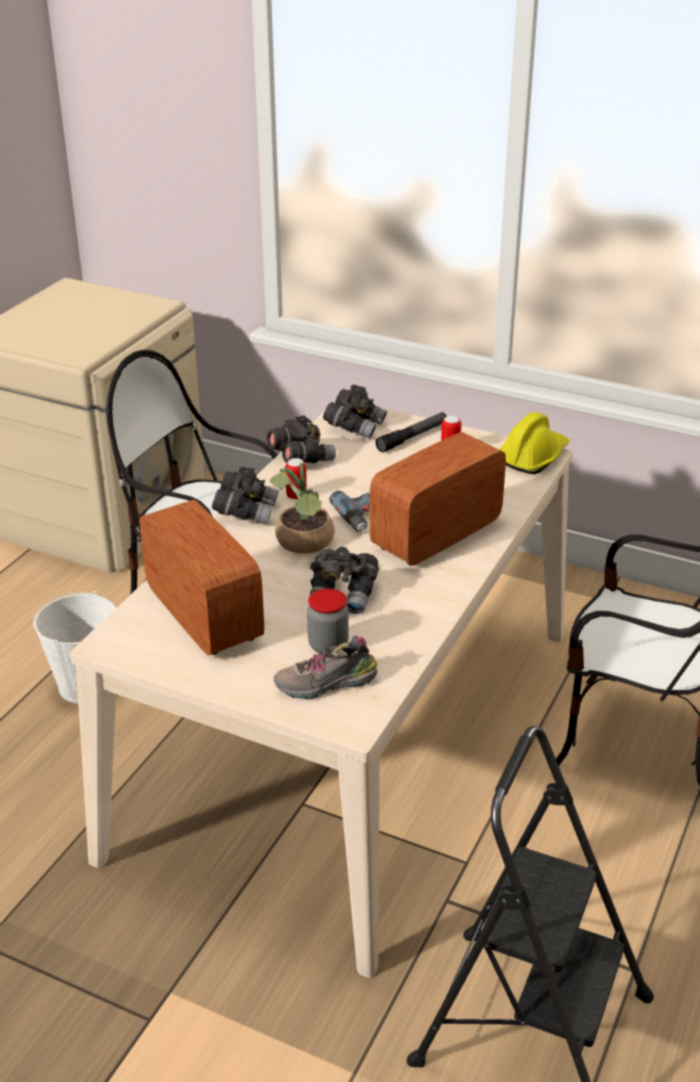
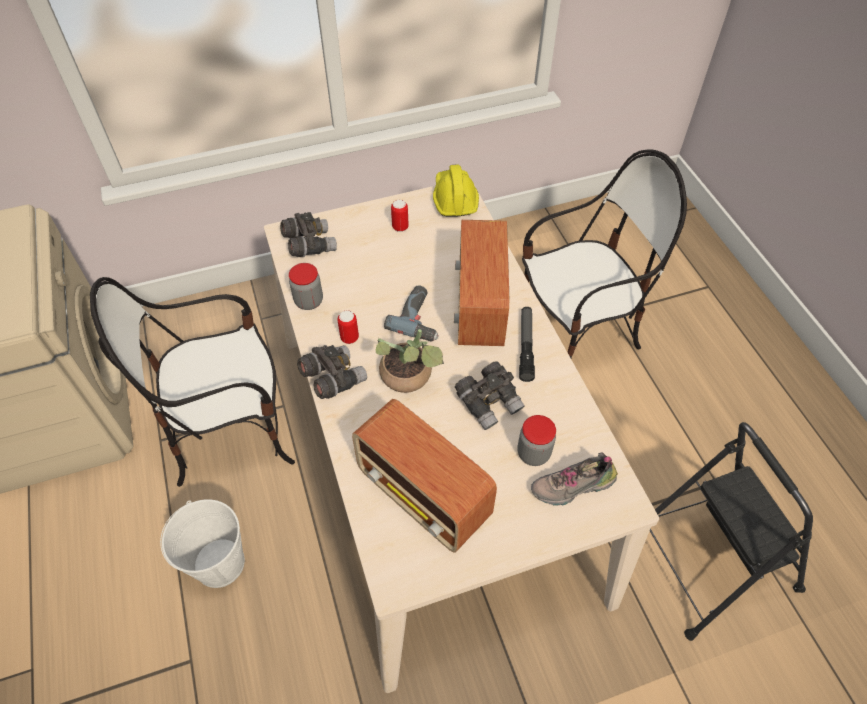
camera: 45 degrees left, 20 degrees up
(203, 614) = (424, 496): radio -> radio turned 150 degrees counterclockwise
(300, 458) = (309, 301): grey binoculars -> jar
(326, 684) = (572, 487): shoe -> shoe turned 45 degrees clockwise
(412, 437) = (360, 230): flashlight -> flashlight (526, 346)

